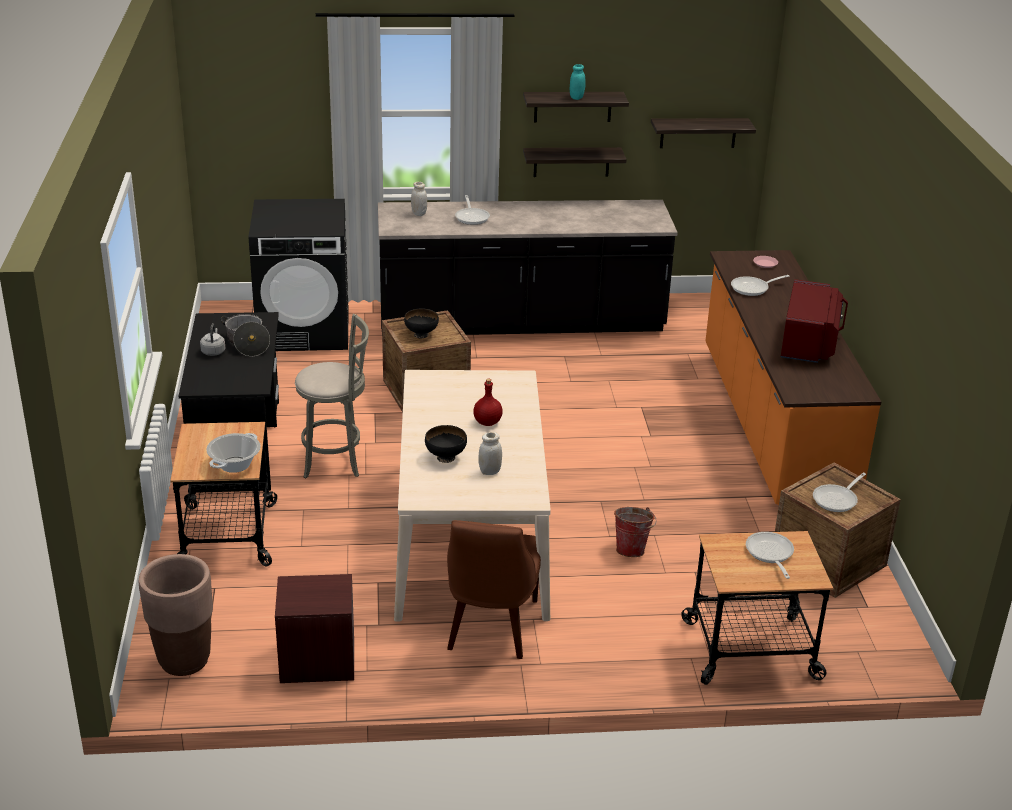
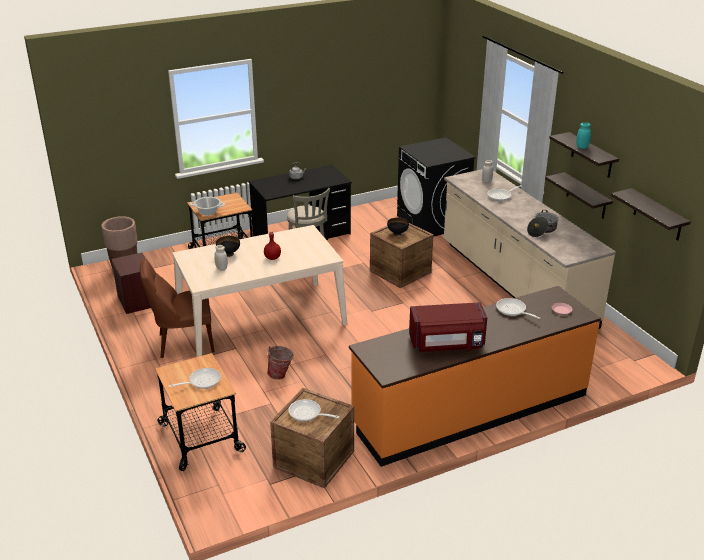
camera: 70 degrees right, 0 degrees up
(247, 343) = (311, 182): cooking pot -> cooking pot (542, 230)
(521, 323) = (514, 284): black counter -> beige counter

